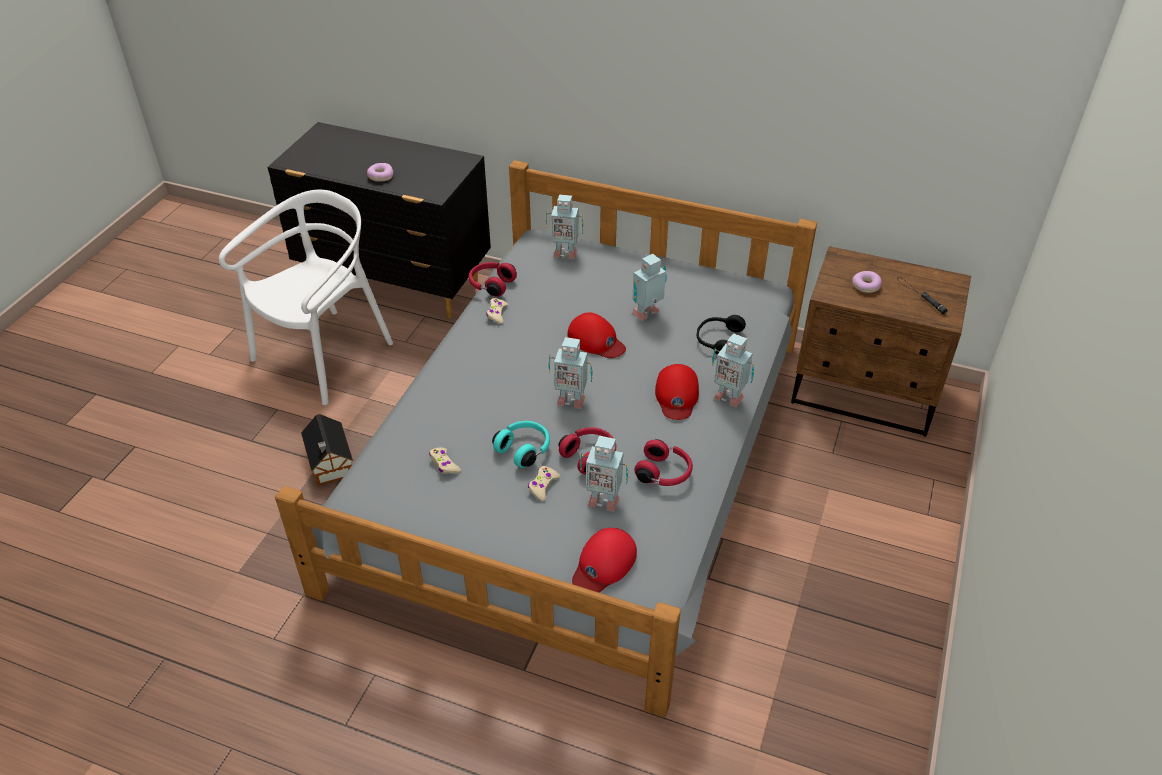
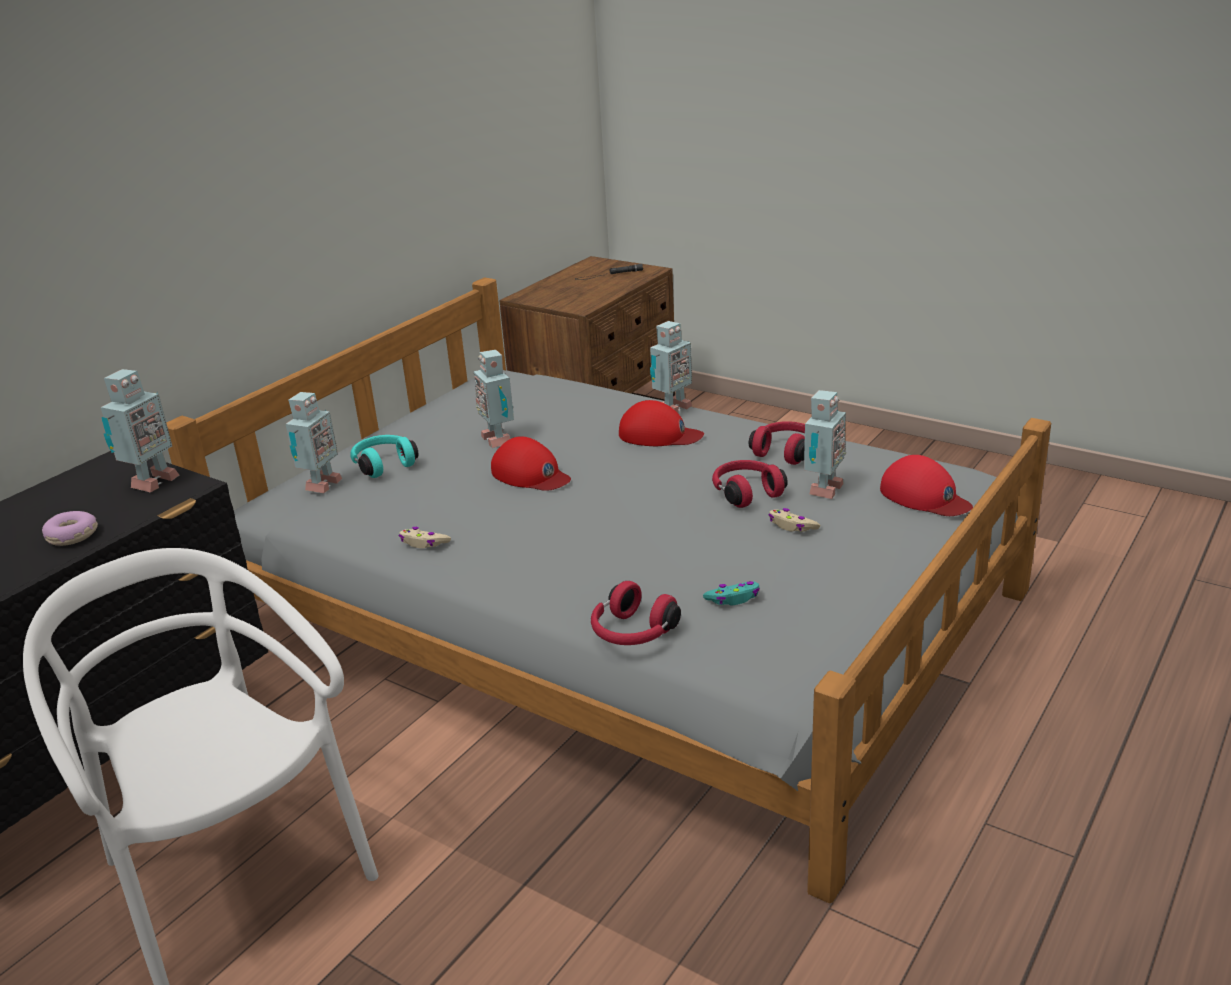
camera: 75 degrees left, 15 degrees down
(330, 464) = (535, 871): toy house -> none
(444, 464) = (733, 599): beige game controller -> turquoise game controller
(491, 285) = (349, 545): red headphones -> red headphones (632, 633)
(524, 449) = (721, 536): turquoise headphones -> turquoise headphones (383, 465)
(570, 399) = (637, 499): toy robot -> toy robot (151, 482)
(596, 340) = (531, 474): red cap -> red cap turned 75 degrees clockwise
(717, 340) = (574, 405): black headphones -> none
(866, 286) = (579, 292): donut -> none

